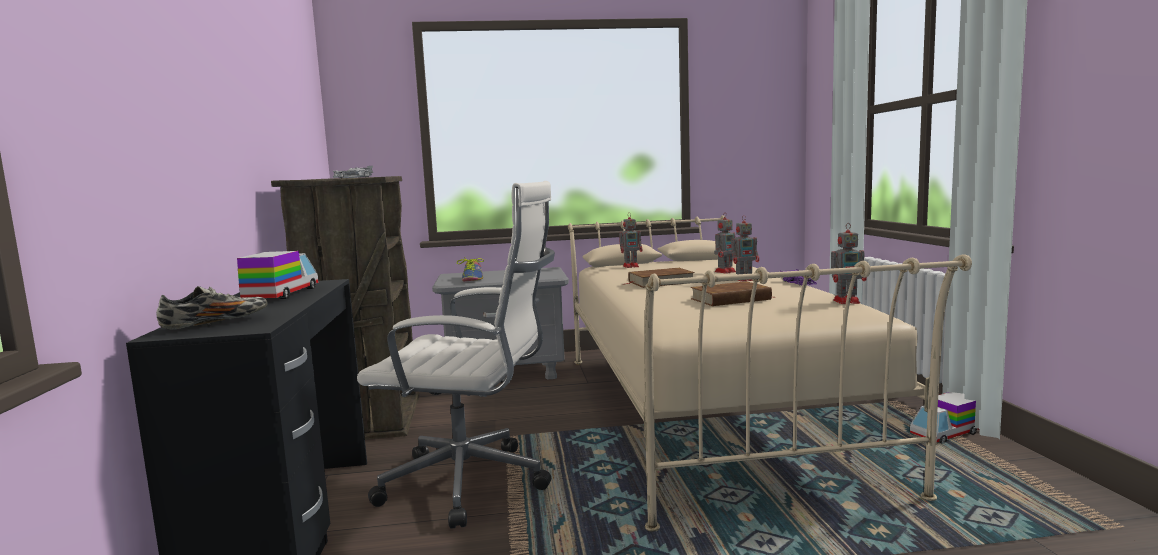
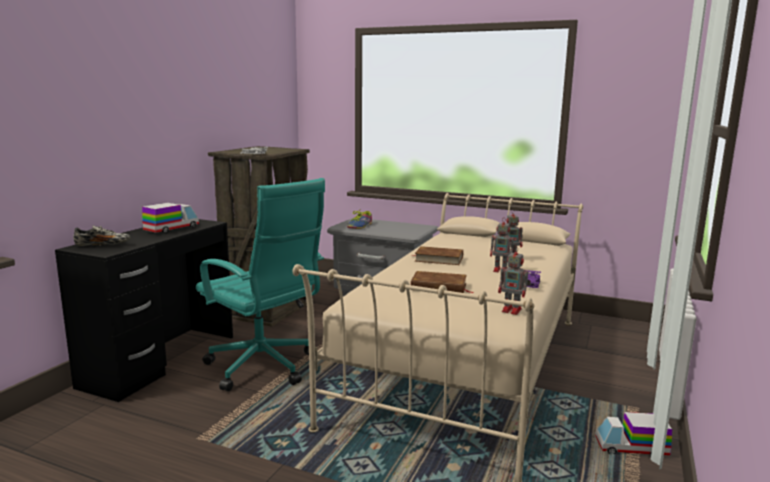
camera: 30 degrees right, 5 degrees up
(473, 483) = (264, 368): white office chair -> turquoise office chair
(631, 266) = (463, 238): toy robot -> none

